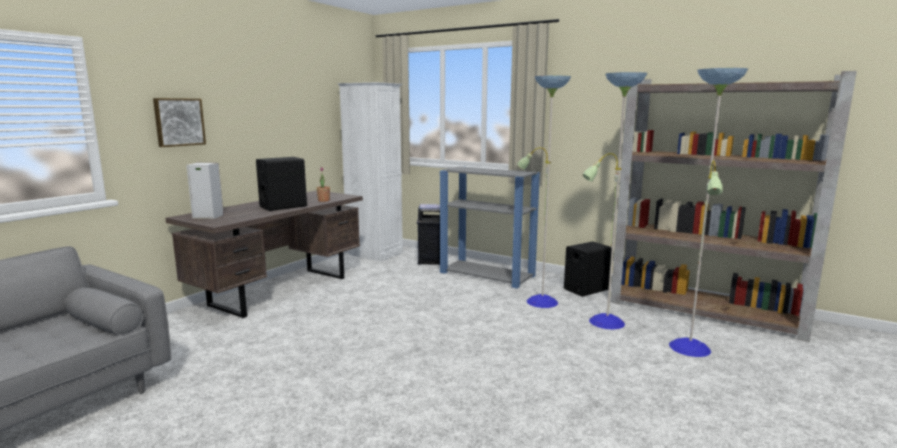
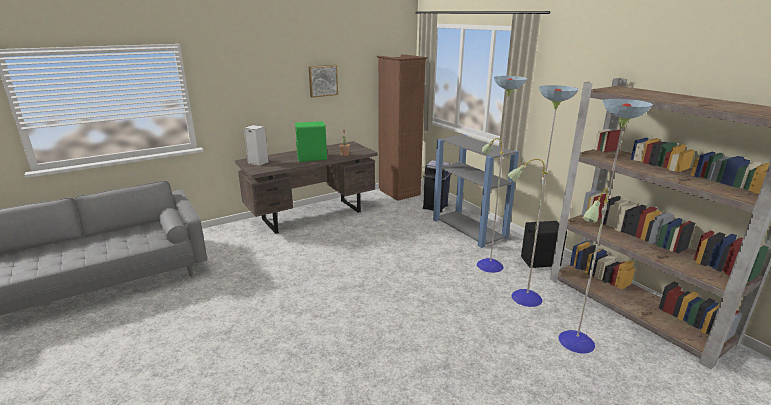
camera: 25 degrees right, 10 degrees up
(179, 122) = (245, 95): picture -> picture (323, 80)
(283, 206) = (312, 158): black speaker -> green speaker
(375, 253) = (400, 192): white cabinet -> brown cabinet

